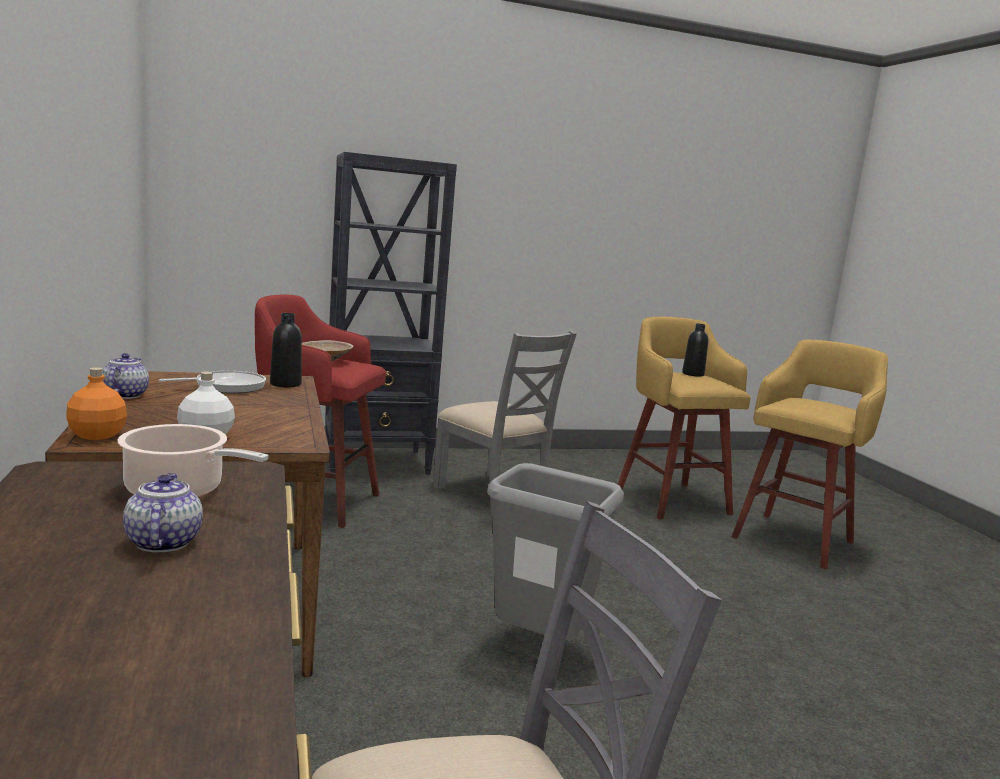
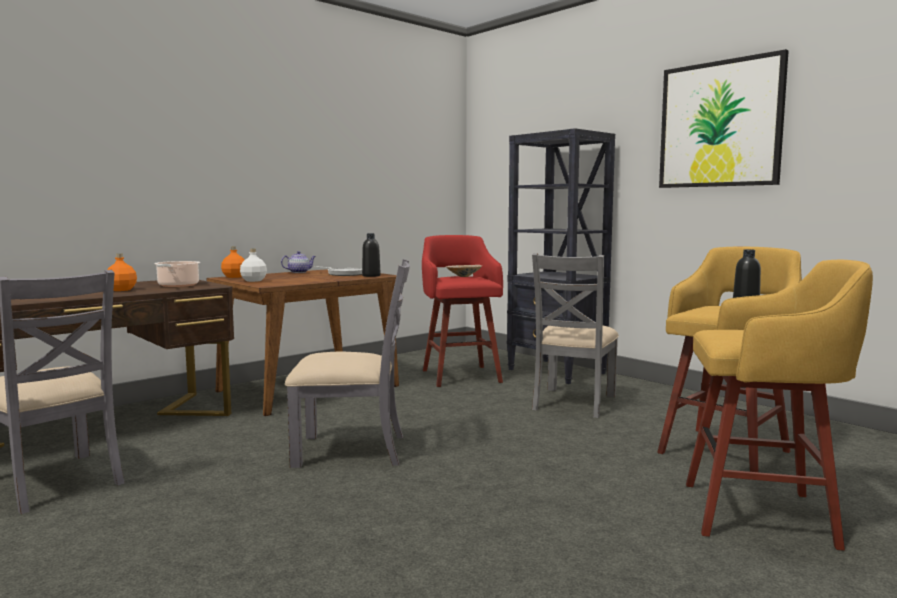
camera: 65 degrees right, 5 degrees down
(163, 542) = (122, 290): teapot -> orange bottle
(539, 647) = (352, 450): grey trash can -> grey chair
(554, 180) = (720, 124): none -> picture

